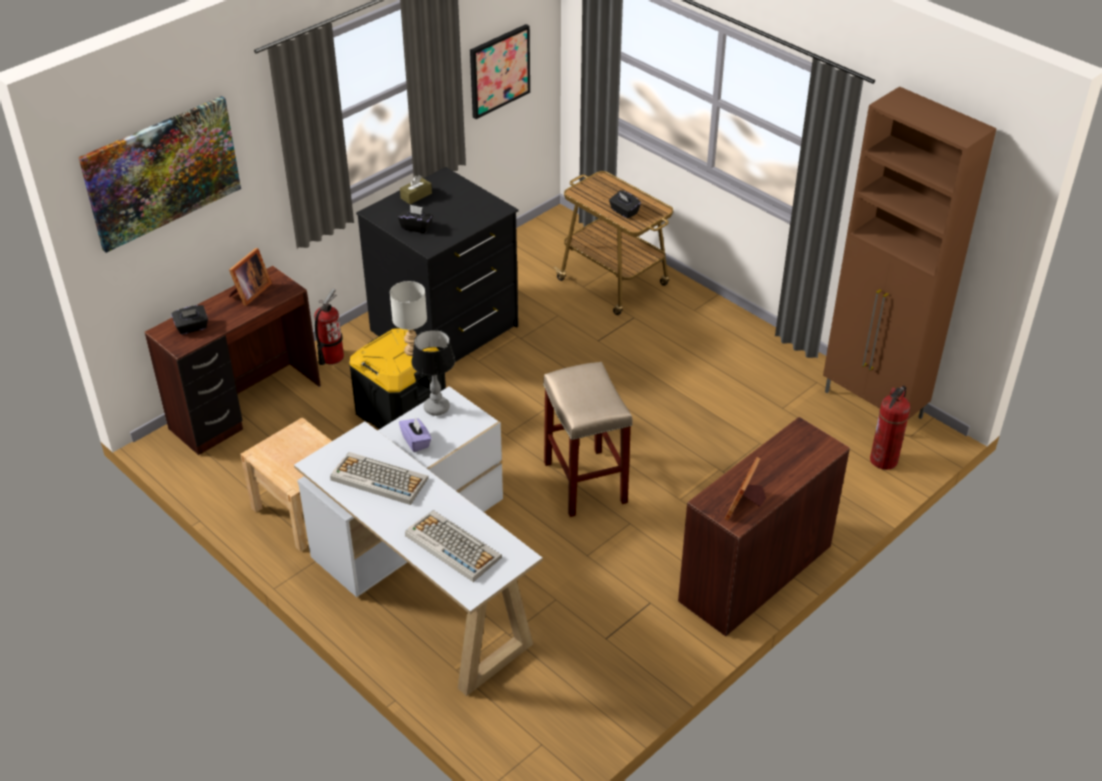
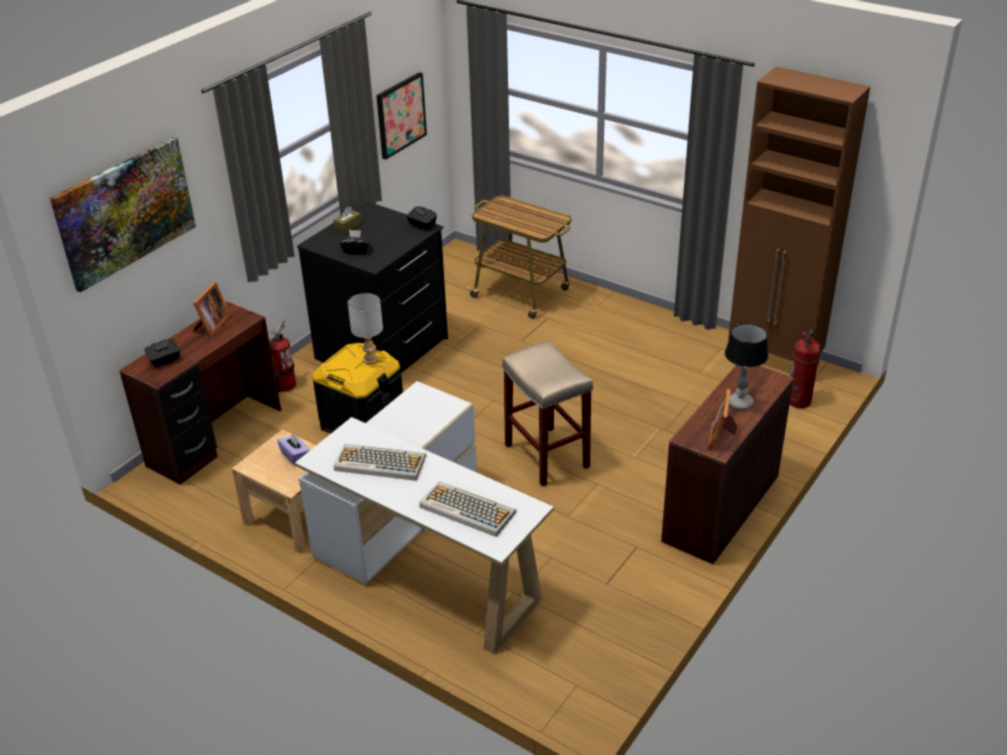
camera: 10 degrees left, 5 degrees down
(416, 441) = (401, 430): purple tissue box -> purple tissue box (295, 456)
(437, 408) = (412, 400): table lamp -> table lamp (740, 403)
(624, 212) = (529, 224): black tissue box -> black tissue box (422, 225)

